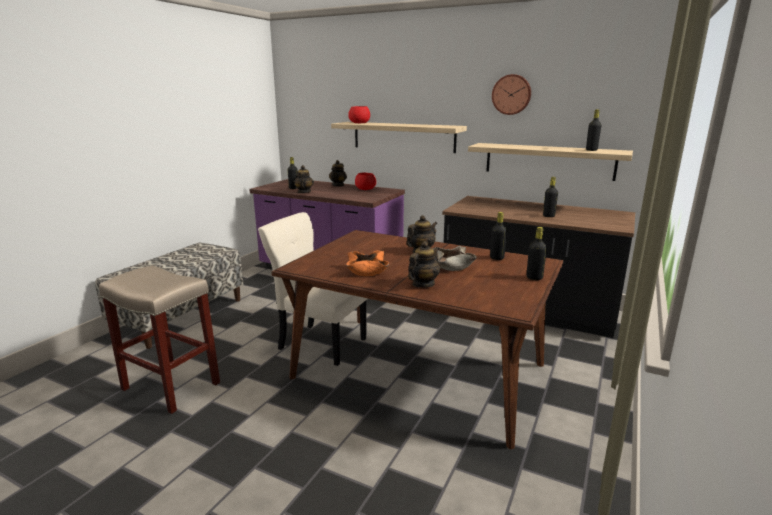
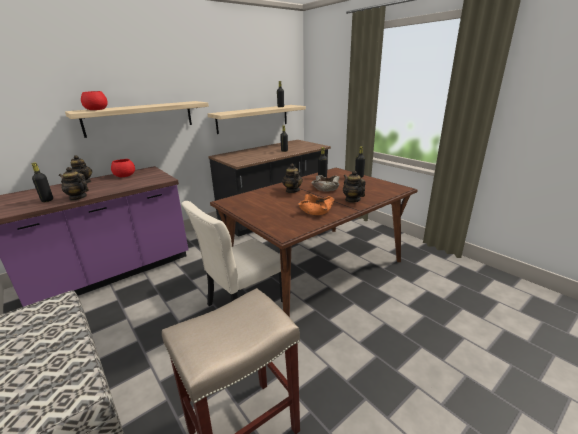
camera: 65 degrees left, 5 degrees up
(511, 94) = (223, 73): wall clock -> none

